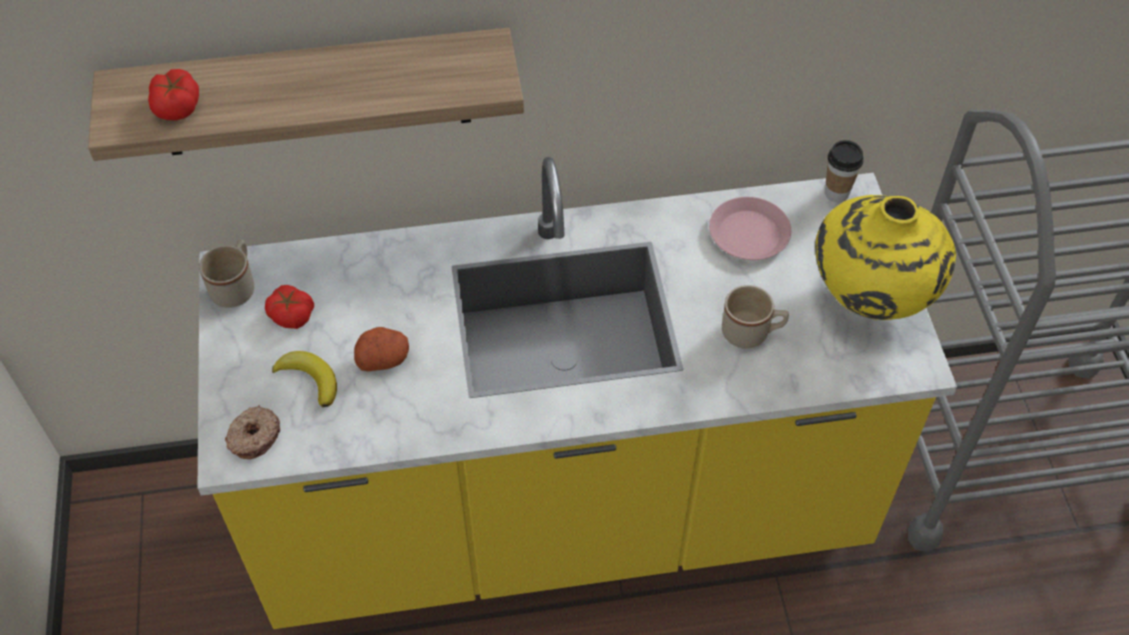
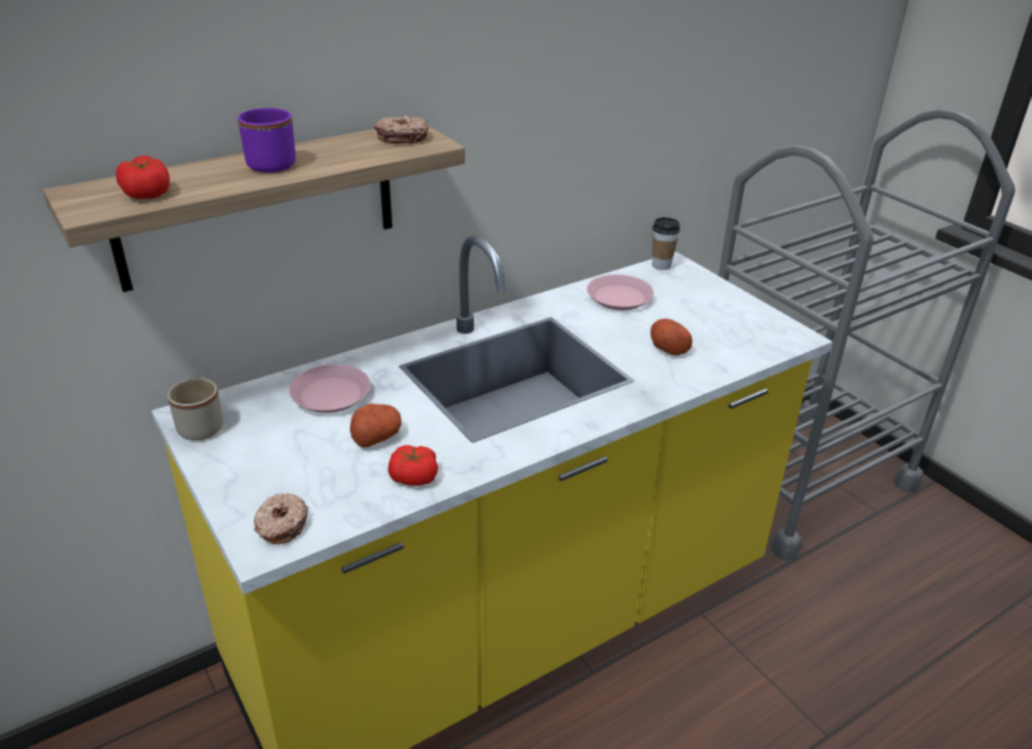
camera: 25 degrees left, 20 degrees down
(291, 315) = (269, 430): tomato -> tomato (413, 477)
(308, 78) = (266, 163): none -> purple mug
(310, 379) = (314, 468): banana -> none
(367, 287) = (331, 395): none -> pink plate
(468, 62) = (402, 137): none -> donut
(752, 333) = (667, 348): beige mug -> potato
(869, 300) = (732, 312): yellow vase -> none

